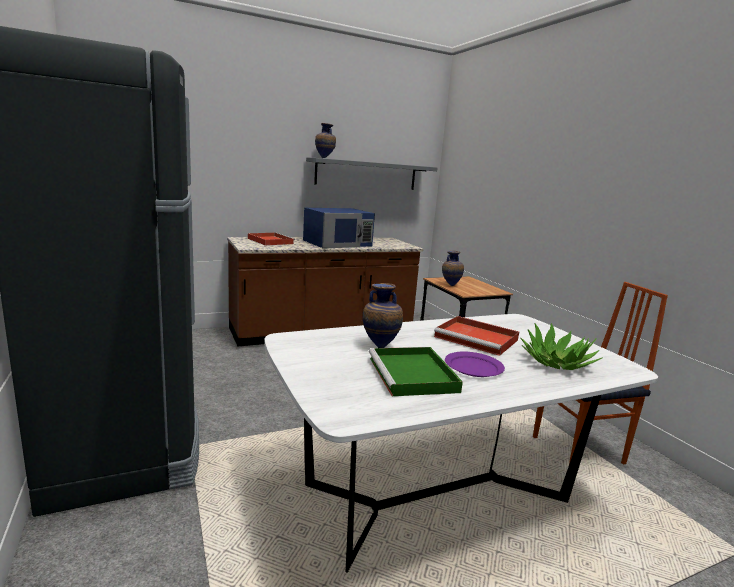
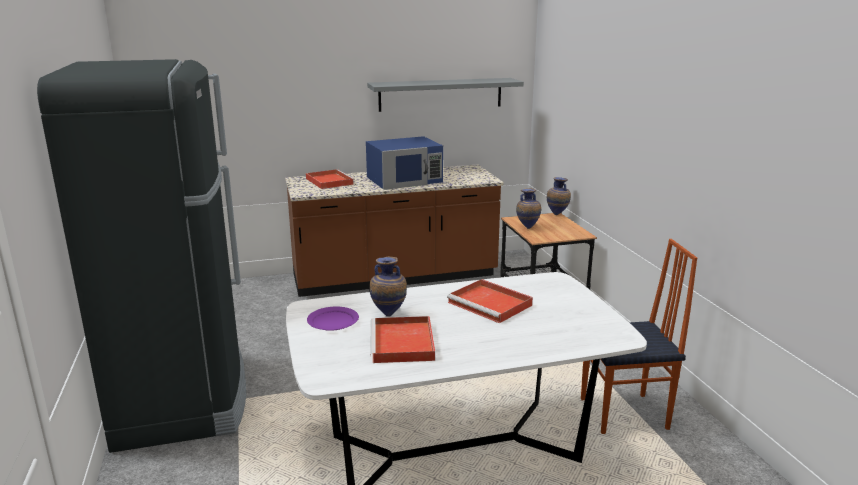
camera: 10 degrees right, 5 degrees up
(325, 158) = (386, 84): vase -> vase (557, 214)
(413, 375) = (403, 343): green tray -> red tray
(473, 367) = (464, 335): purple plate -> purple plate (333, 321)
(556, 362) = (552, 330): potted plant -> none

